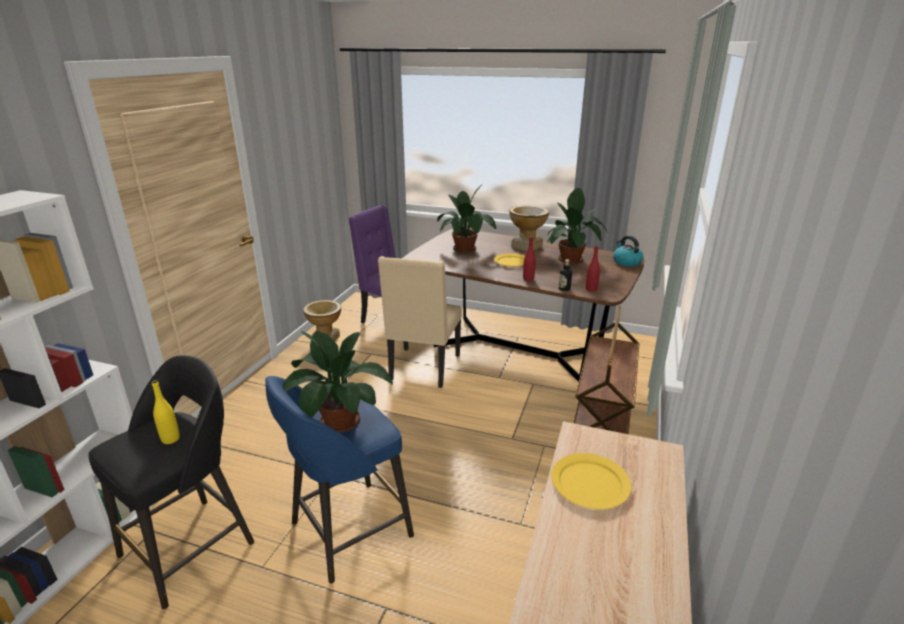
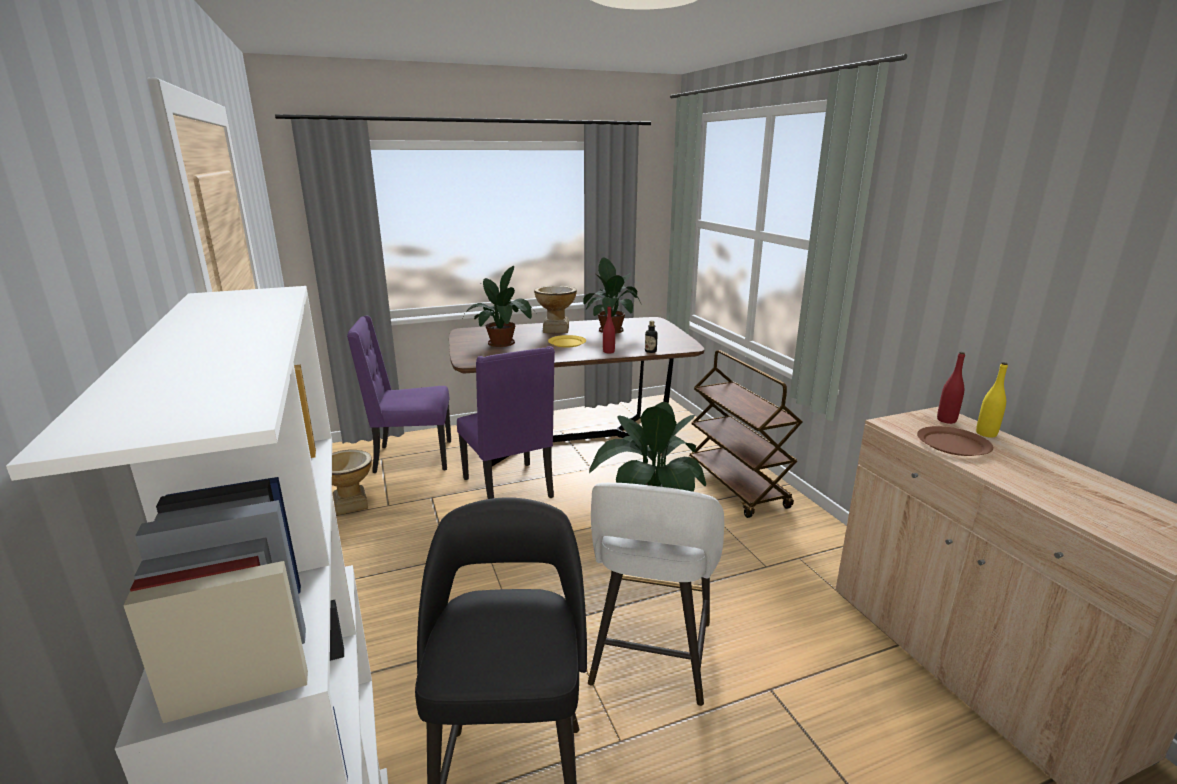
camera: 40 degrees left, 5 degrees down
(170, 439) = (517, 617): yellow bottle -> yellow bottle (986, 434)
(348, 531) = (650, 656): blue stool -> white stool
(423, 368) = (510, 488): beige chair -> purple chair
(590, 484) = (953, 444): yellow plate -> brown plate
(591, 289) = (670, 346): red bottle -> red bottle (946, 420)
(626, 262) = (655, 323): kettle -> none

